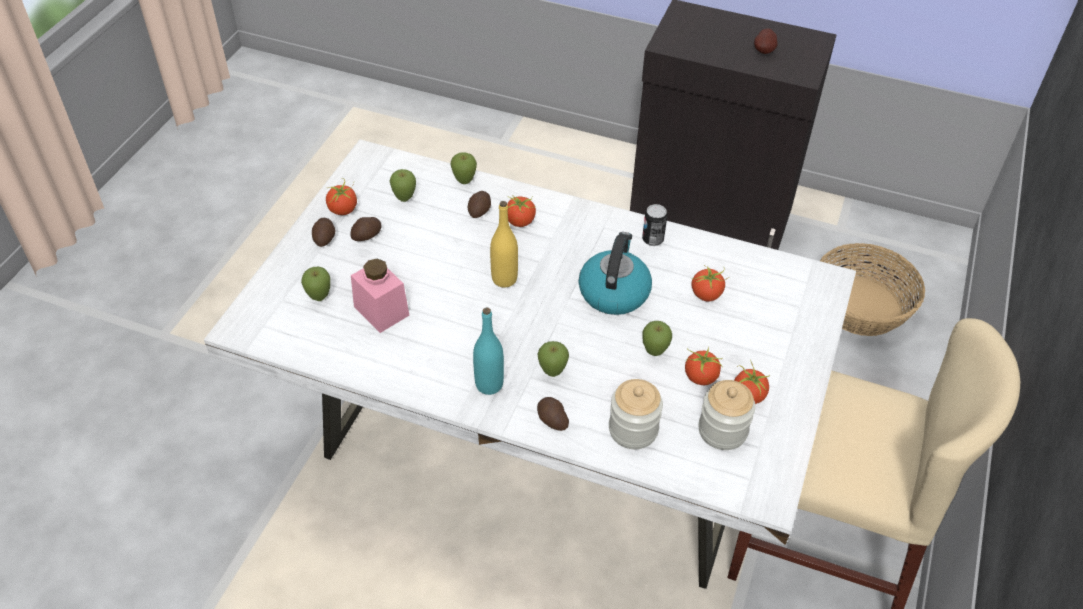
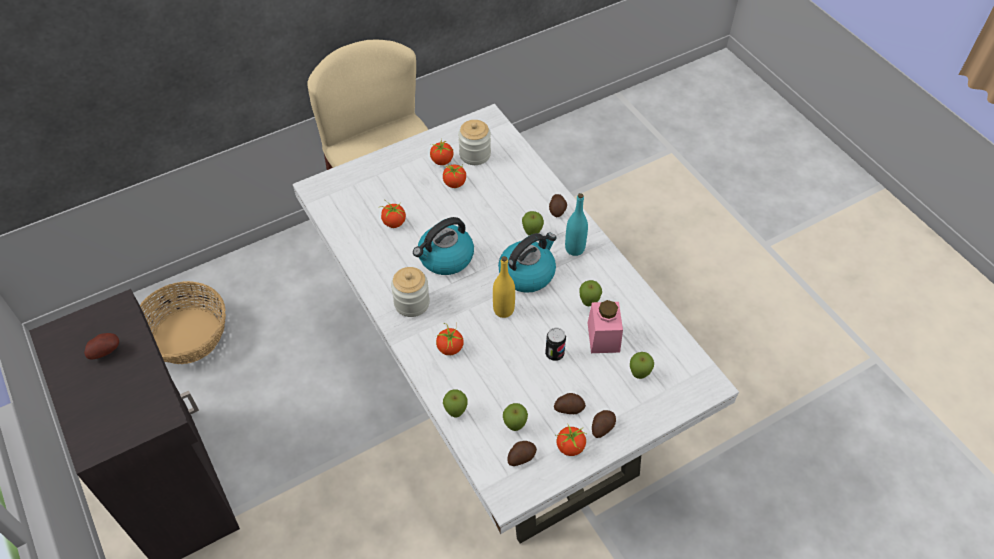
camera: 140 degrees left, 5 degrees up
(480, 211) = (469, 376): potato -> potato (521, 457)
(515, 327) = (527, 273): none -> kettle
(633, 429) = (519, 181): jar -> jar (412, 303)
(652, 239) = (380, 277): can -> can (554, 353)
(654, 352) = (463, 210): apple -> apple (589, 303)

